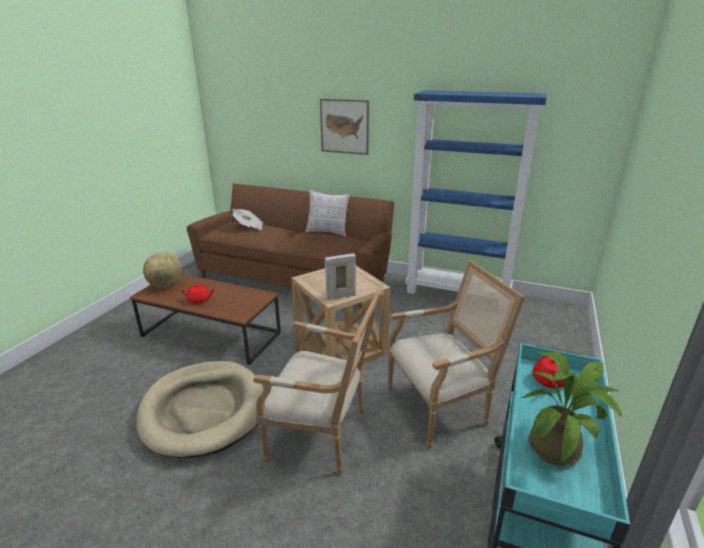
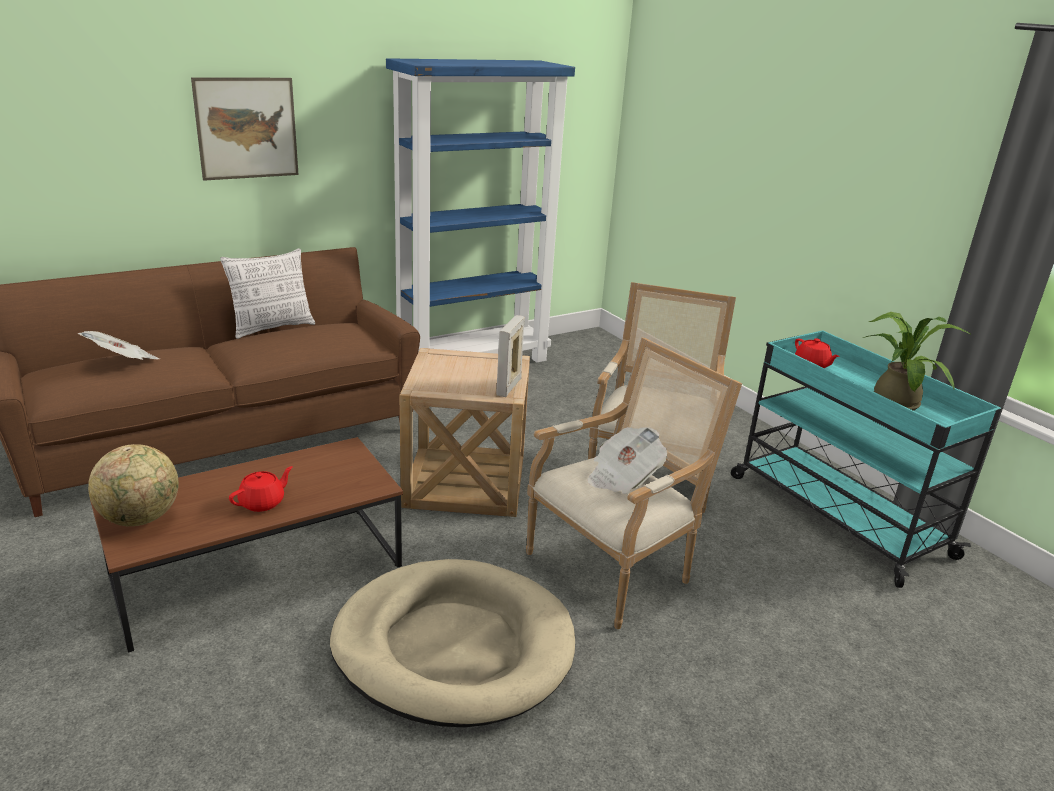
camera: 55 degrees left, 0 degrees up
(324, 376) = (623, 477): none -> newspaper

